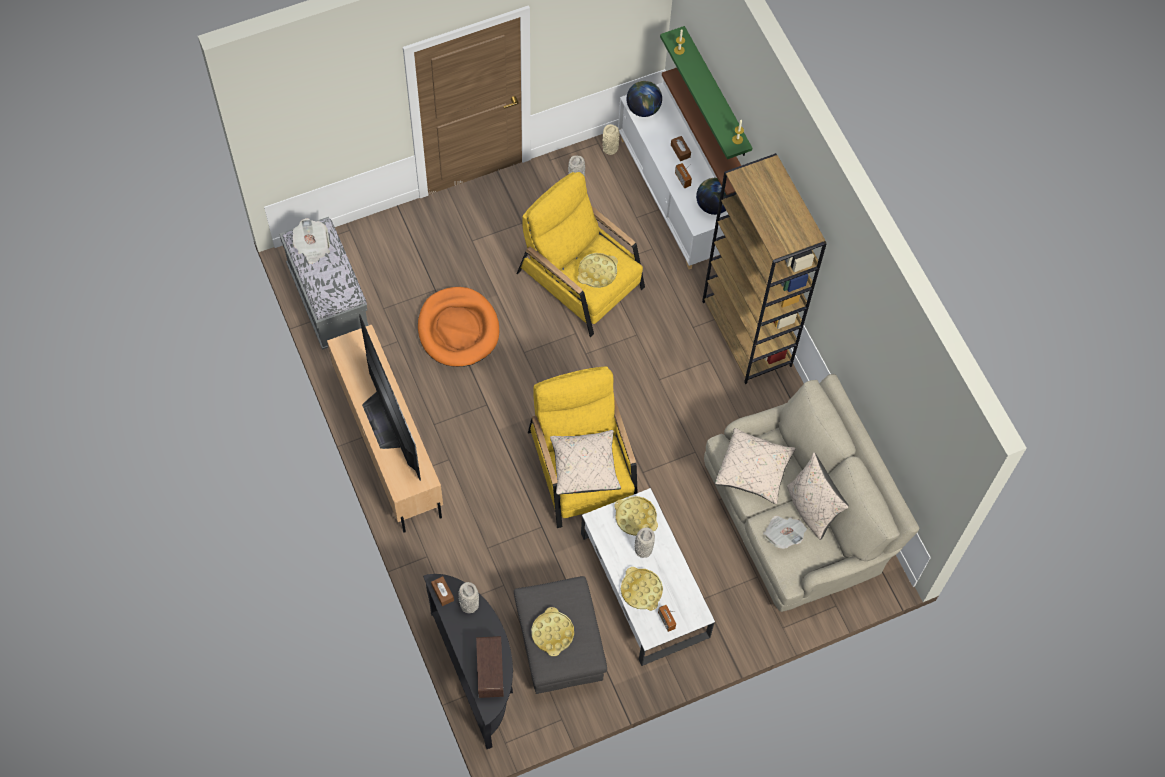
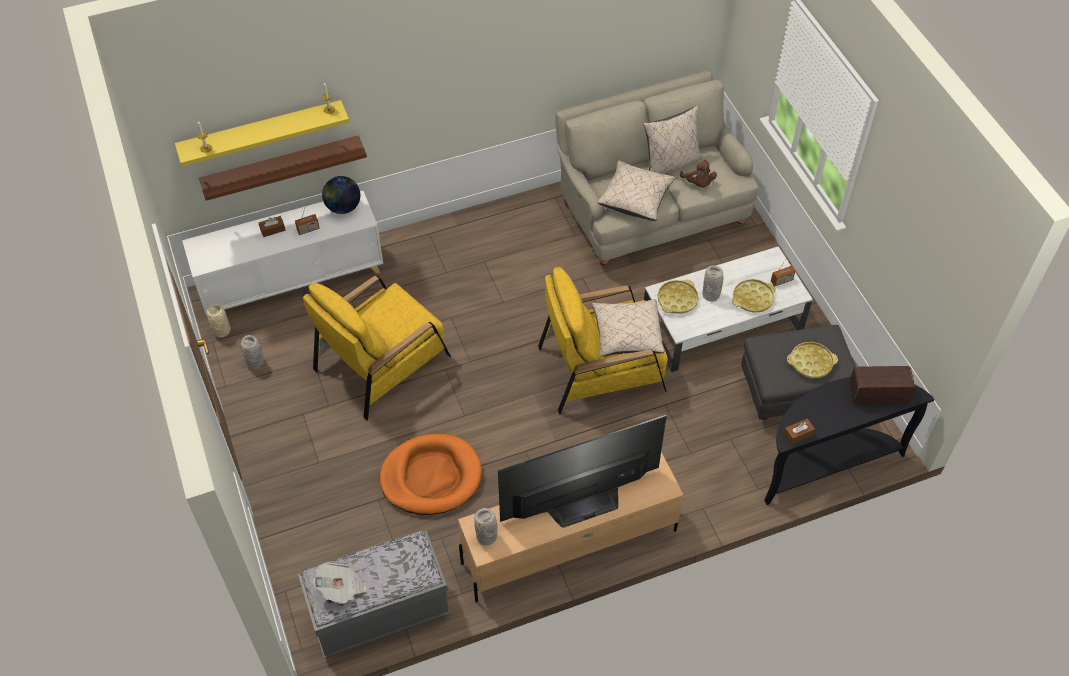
camera: 85 degrees left, 10 degrees down
(469, 605) = (809, 410): grey vase -> grey vase (487, 536)
(597, 272) = (401, 316): yellow tray -> none
(643, 108) = (212, 257): globe -> none
(716, 94) = (261, 132): green shelf -> yellow shelf
(747, 333) = (457, 231): brown bookcase -> none
(783, 535) = (698, 183): newspaper -> brown plush toy

